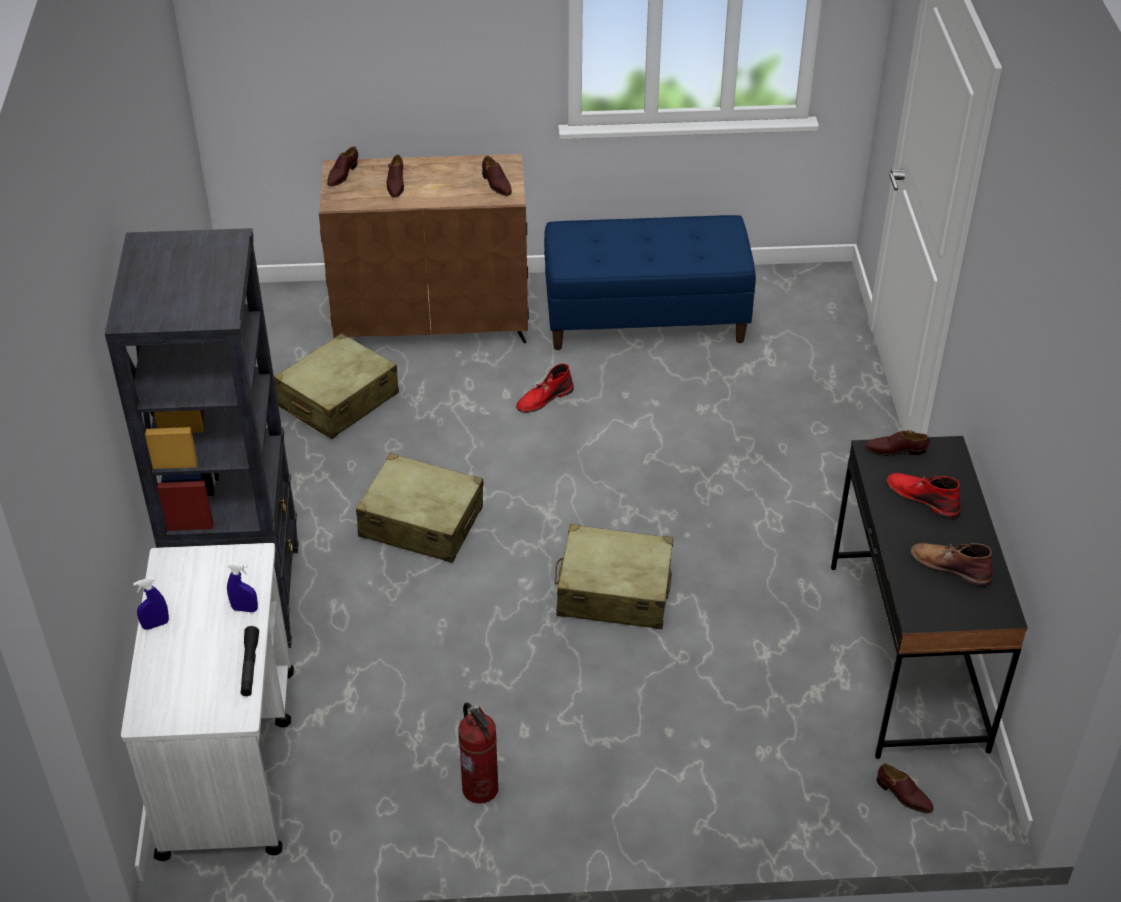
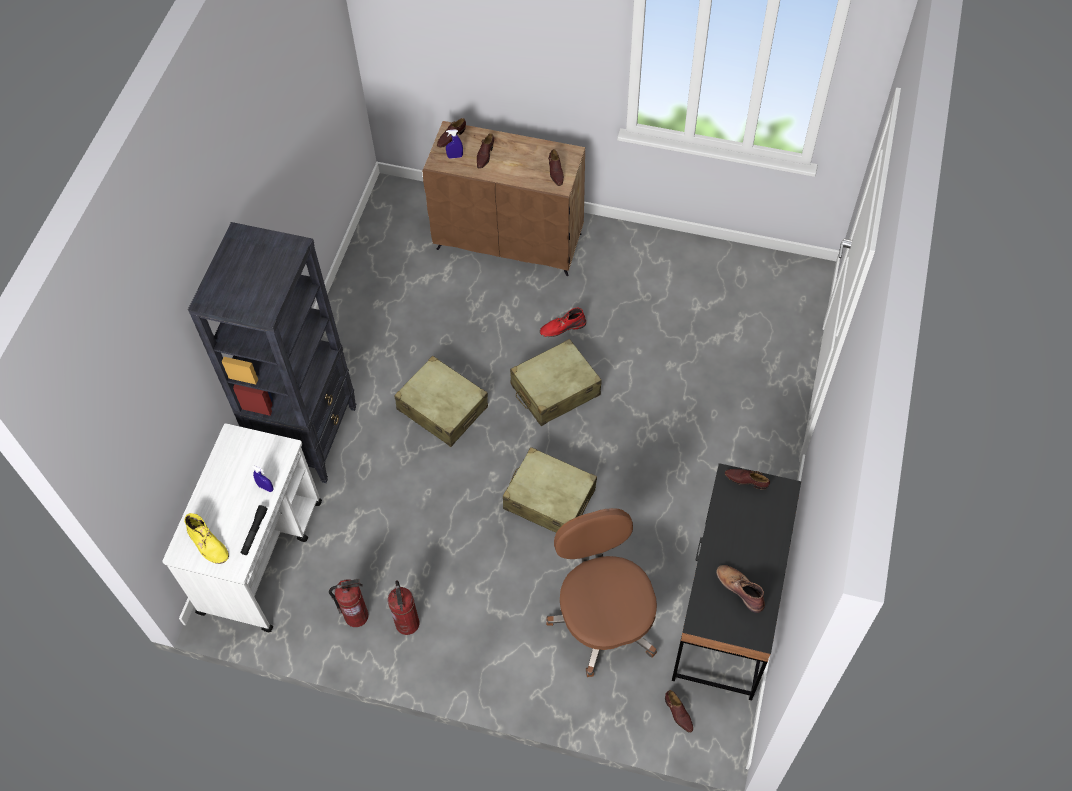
camera: 20 degrees right, 15 degrees up
(155, 624) = (208, 484): blue spray bottle -> blue spray bottle (455, 156)
(184, 697) = (208, 543): none -> yellow boot
(338, 400) = (422, 293): beige suitcase -> beige suitcase (555, 390)
(401, 798) = (356, 615): none -> fire extinguisher
(646, 319) = (661, 276): blue bench -> none
(751, 711) = (603, 619): none -> brown office chair
(922, 497) = (747, 526): red boot -> none

